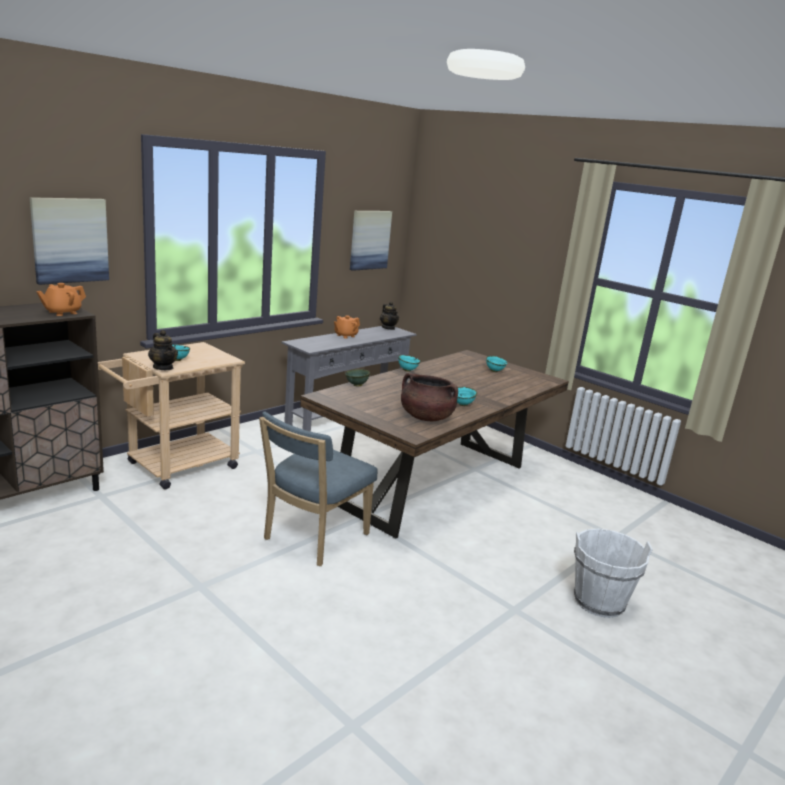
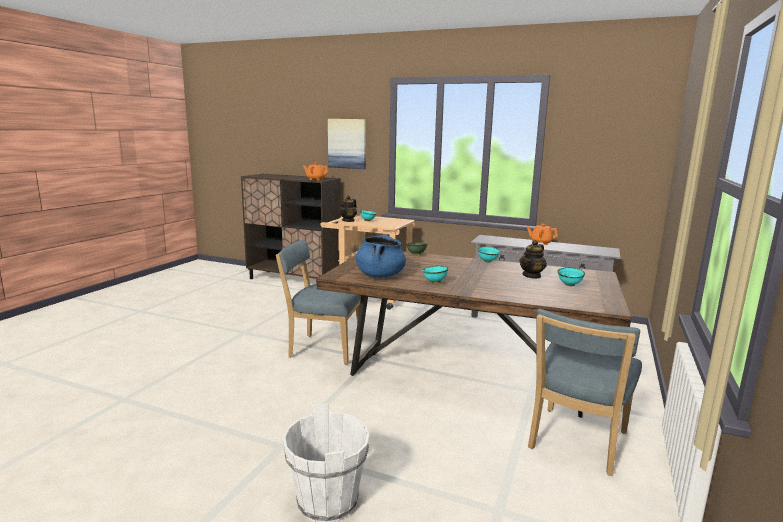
camera: 70 degrees right, 5 degrees down
(369, 240) = (610, 159): picture -> none
(388, 328) = (606, 249): teapot -> teapot (532, 276)
(426, 417) = (380, 275): brown cooking pot -> blue cooking pot
(550, 483) = (576, 443): none -> blue chair

